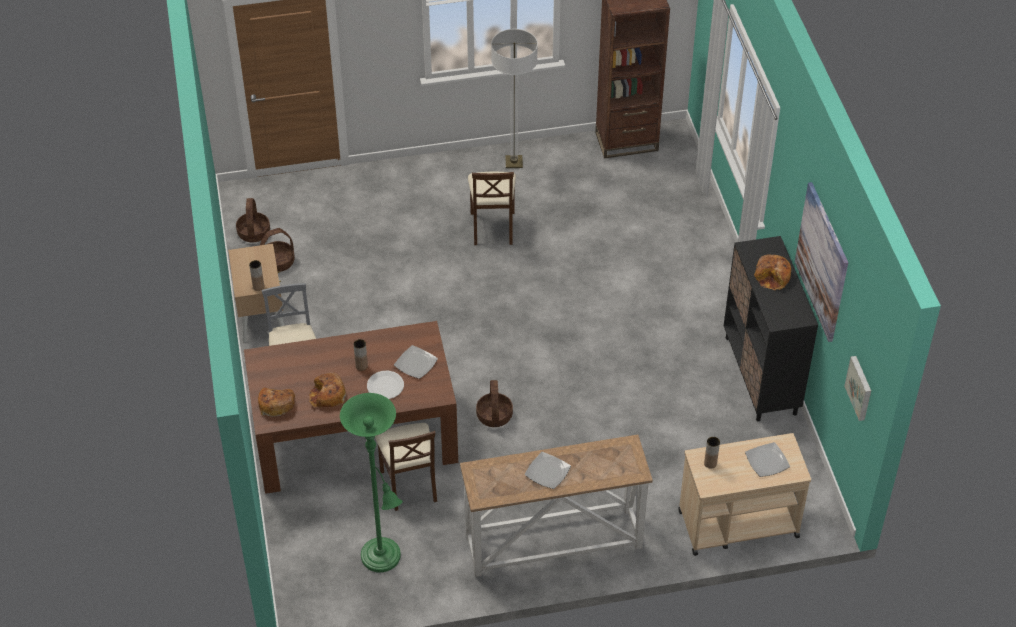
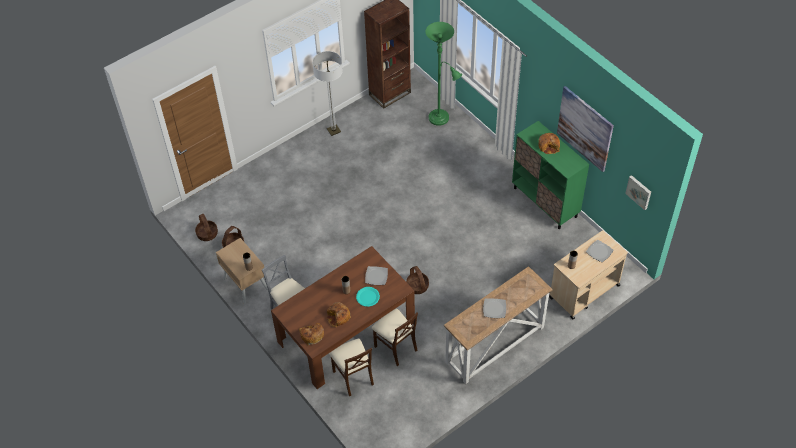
camera: 25 degrees left, 5 degrees up
(383, 560) = (409, 397): green floor lamp -> green floor lamp (441, 119)
(385, 386) = (368, 297): white plate -> turquoise plate
(492, 227) = (346, 175): beige chair -> beige chair (353, 377)
(760, 375) = (545, 202): black cabinet -> green cabinet

